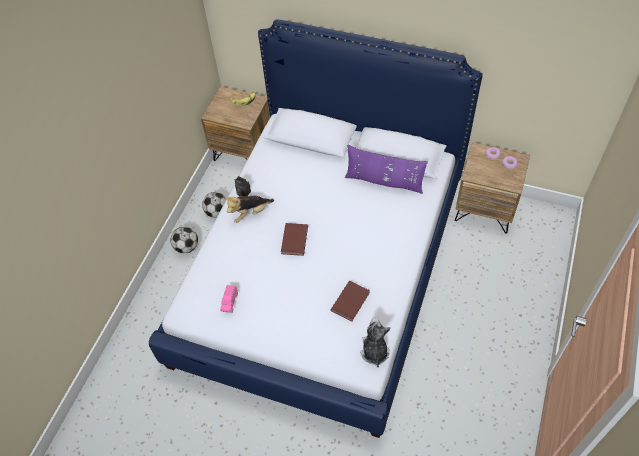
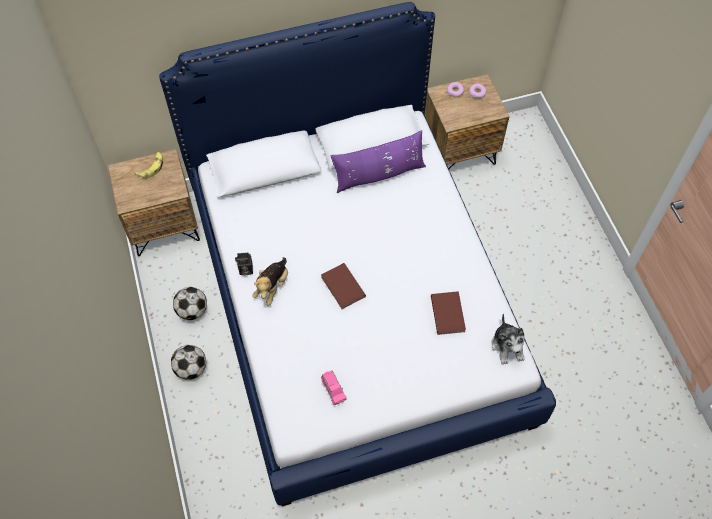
camera: 40 degrees left, 5 degrees up
(374, 351) = (508, 346): plush toy -> plush toy turned 150 degrees counterclockwise

